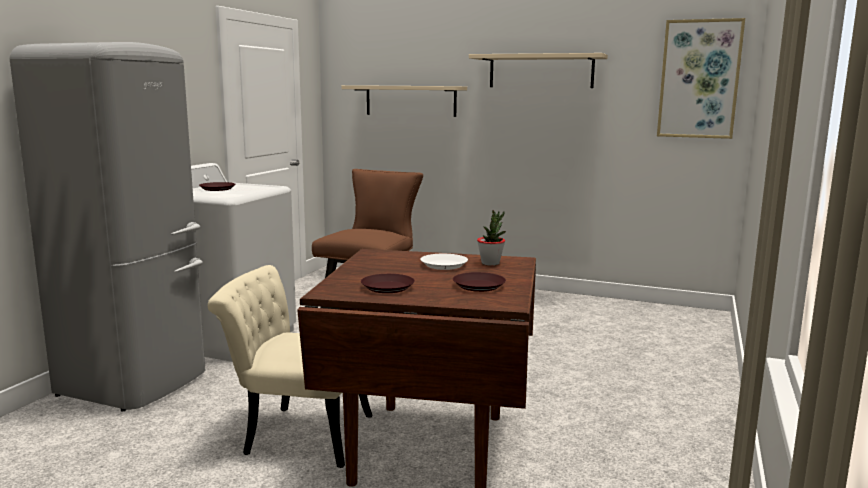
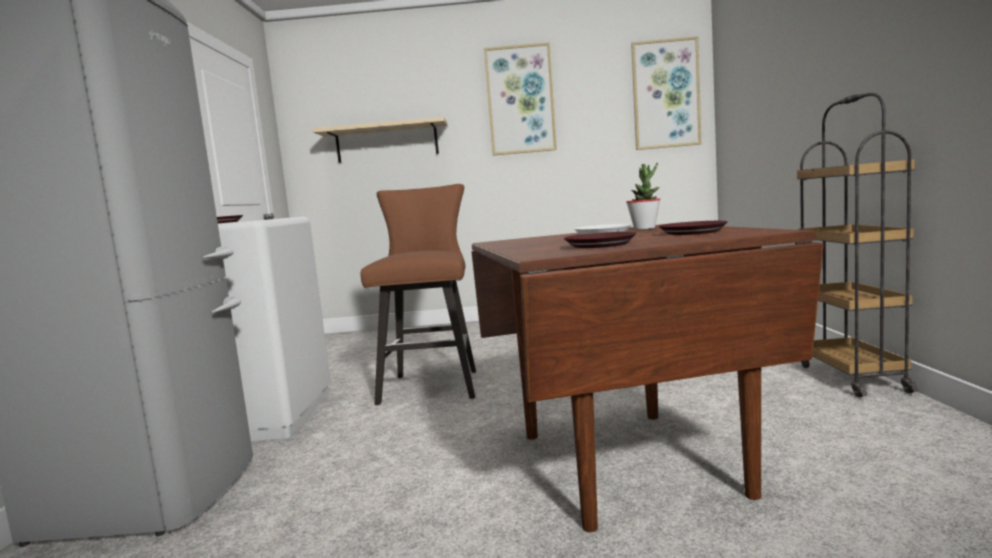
camera: 20 degrees left, 5 degrees down
(296, 434) = (450, 493): beige chair -> none
(541, 71) = (520, 100): beige shelf -> picture
(714, 431) = (852, 378): none -> brown cart

